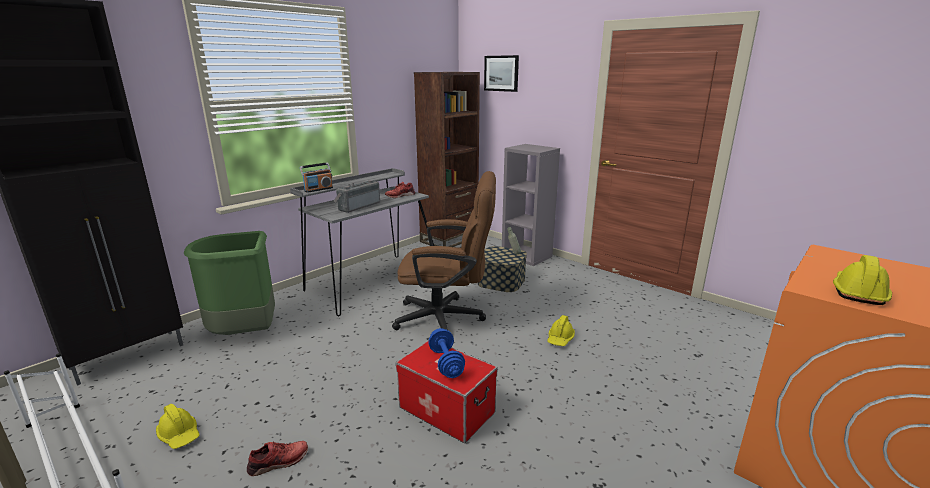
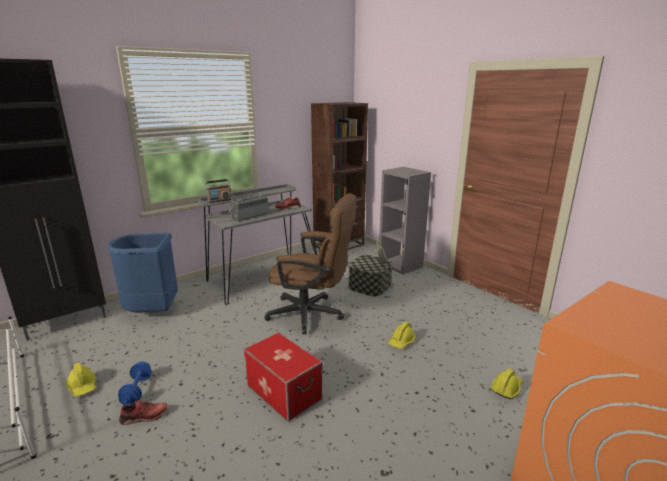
camera: 10 degrees right, 0 degrees up
(246, 333) = (153, 312): green trash can -> blue trash can
(446, 363) = (282, 353): blue dumbbell -> blue dumbbell (137, 391)
(501, 73) = (386, 104): picture -> none
(858, 292) = (614, 331): yellow hard hat -> yellow hard hat (506, 388)

